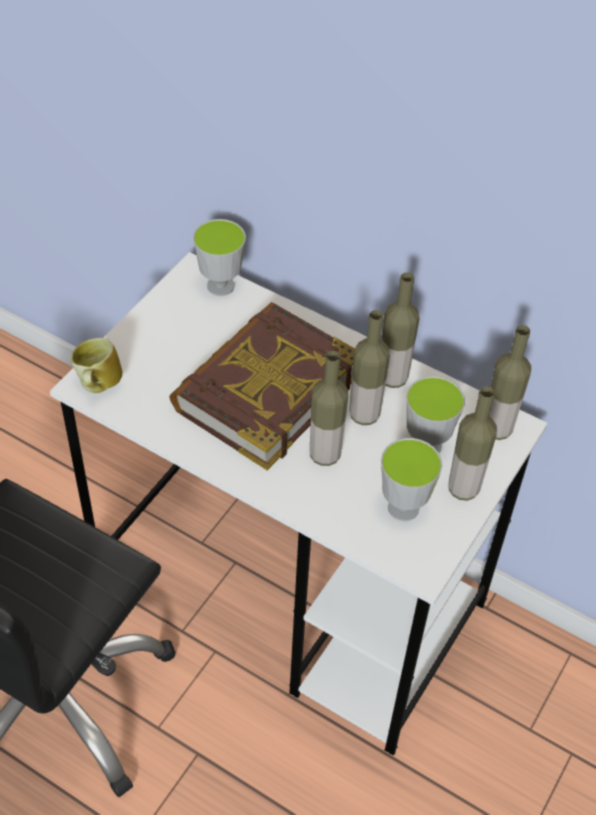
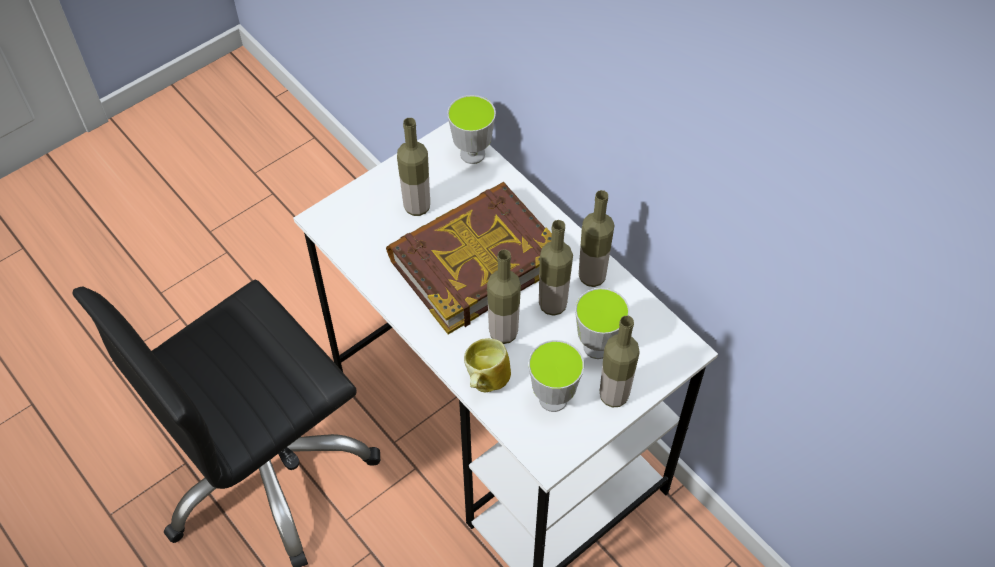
camera: 20 degrees right, 5 degrees up
(97, 386) = (333, 222): mug -> mug (484, 381)
(496, 429) = (667, 348): bottle -> bottle (417, 207)

